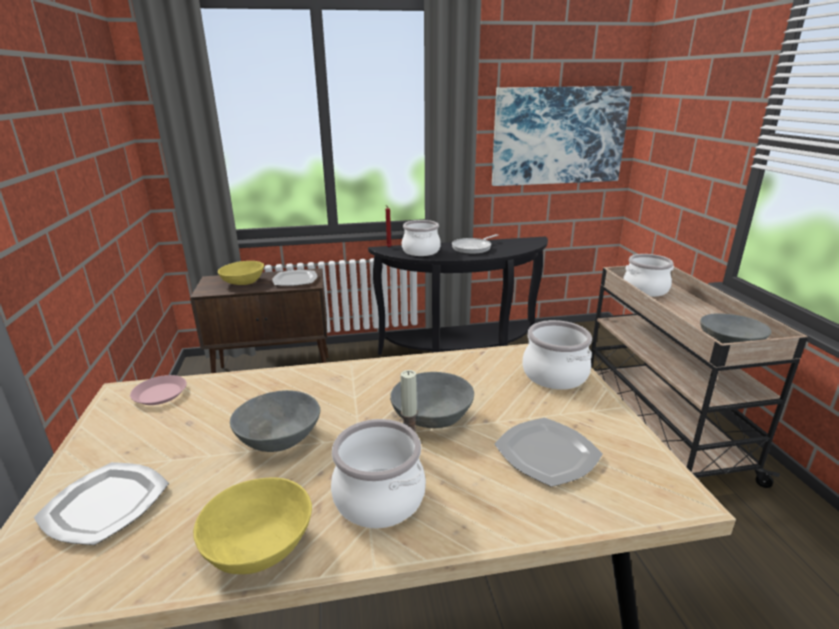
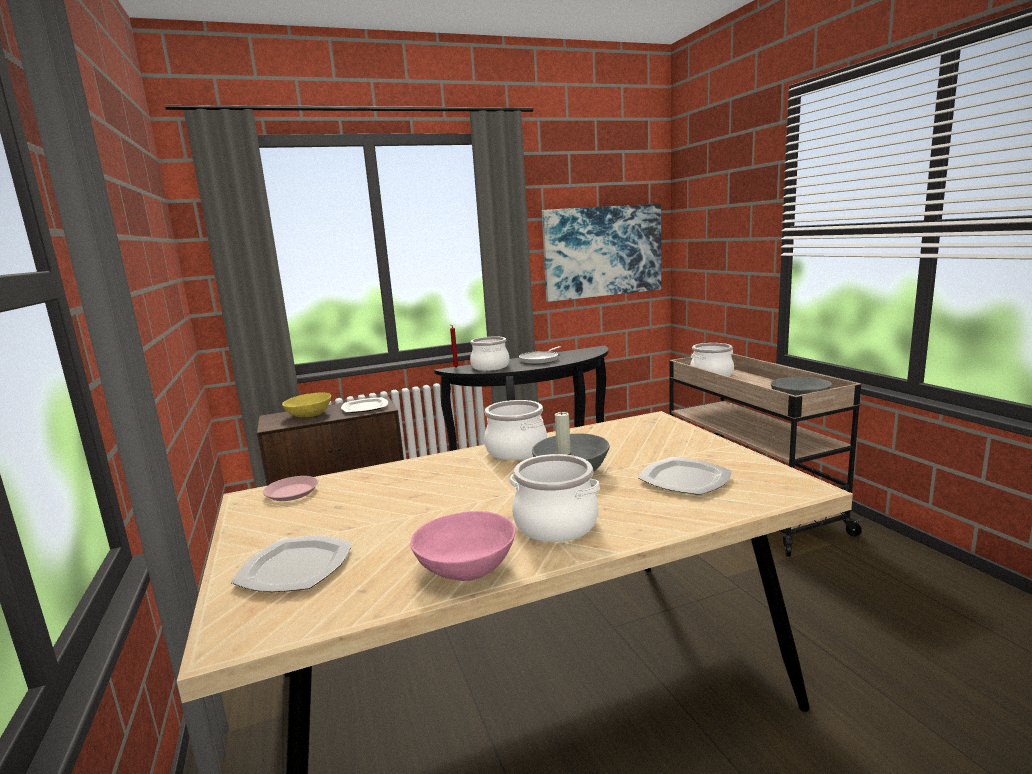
camera: 10 degrees left, 10 degrees down
(260, 545) = (467, 567): yellow bowl -> pink bowl
(279, 439) = (437, 504): grey bowl -> none
(554, 375) = (664, 433): cooking pot -> cooking pot (516, 451)

